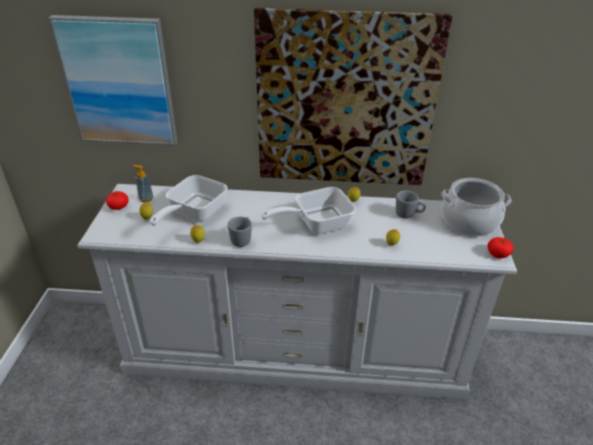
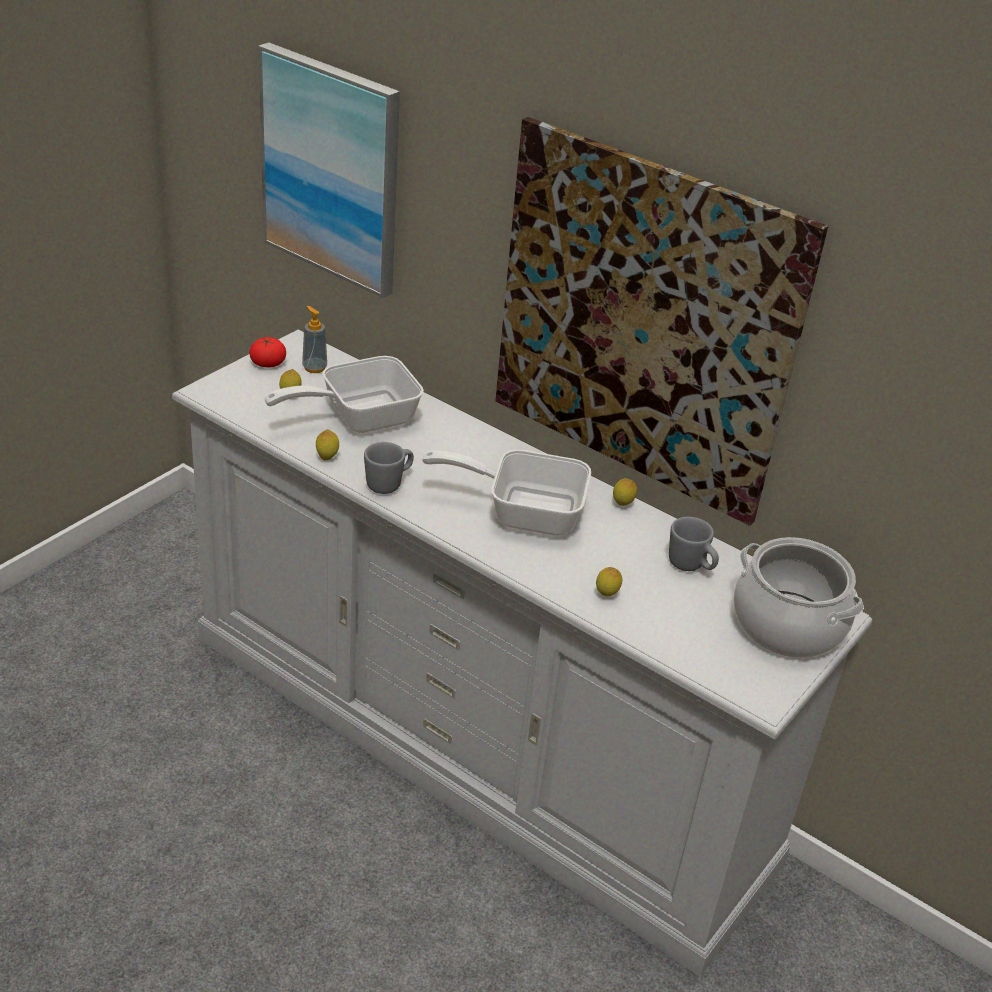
camera: 30 degrees right, 0 degrees up
(498, 254) = (772, 693): tomato -> none

